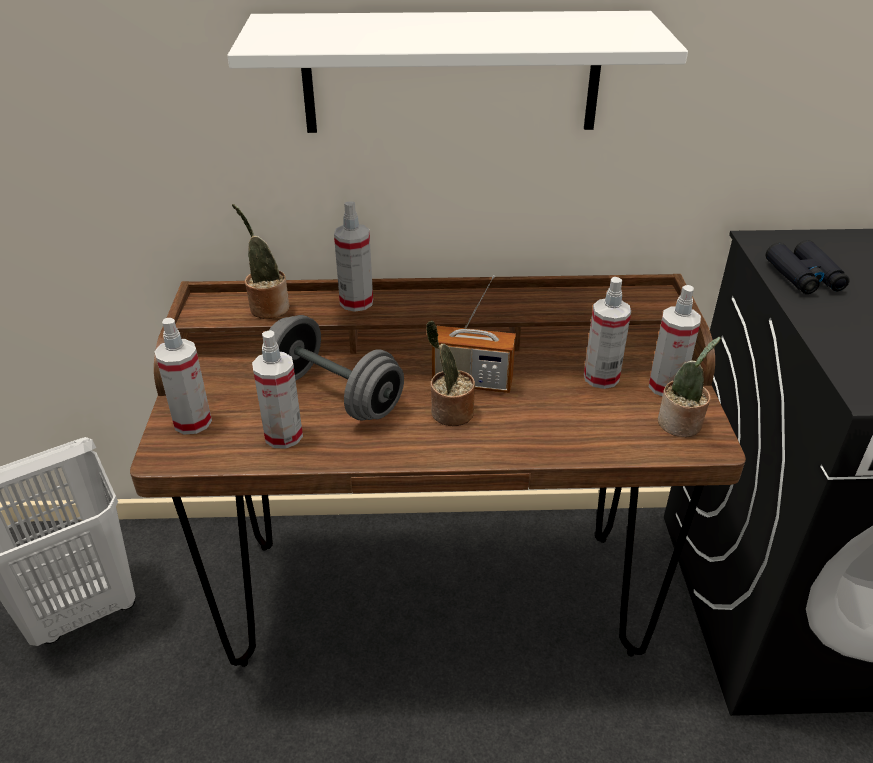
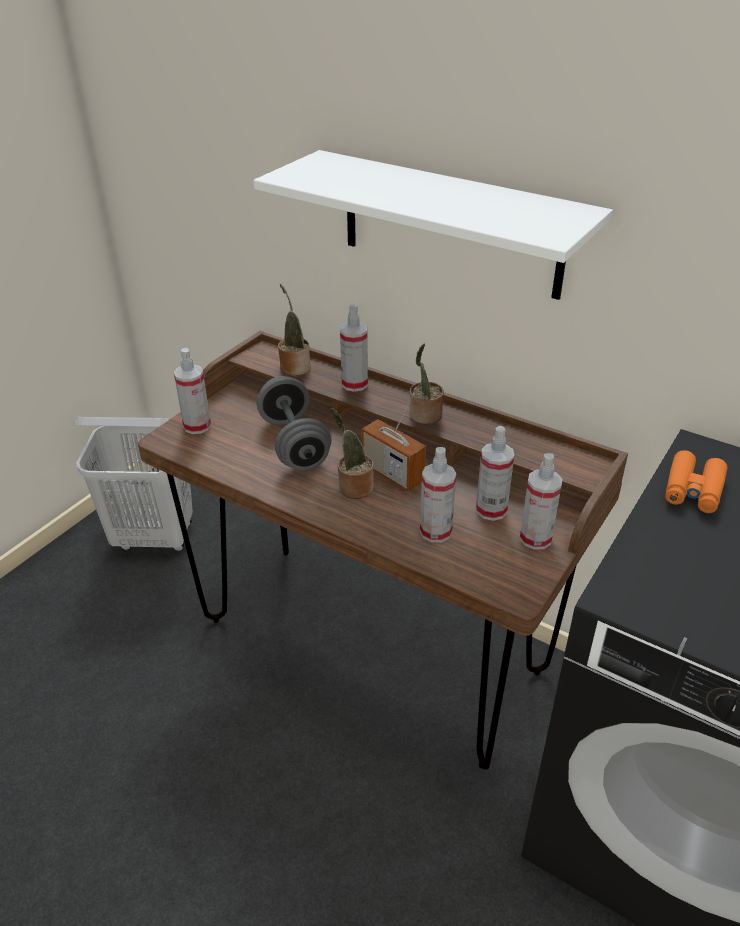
camera: 35 degrees right, 0 degrees up
(283, 435) = (238, 456): spray bottle -> spray bottle (435, 531)
(681, 425) = (511, 570): potted plant -> potted plant (424, 416)
(804, 277) = (693, 490): black binoculars -> orange binoculars

